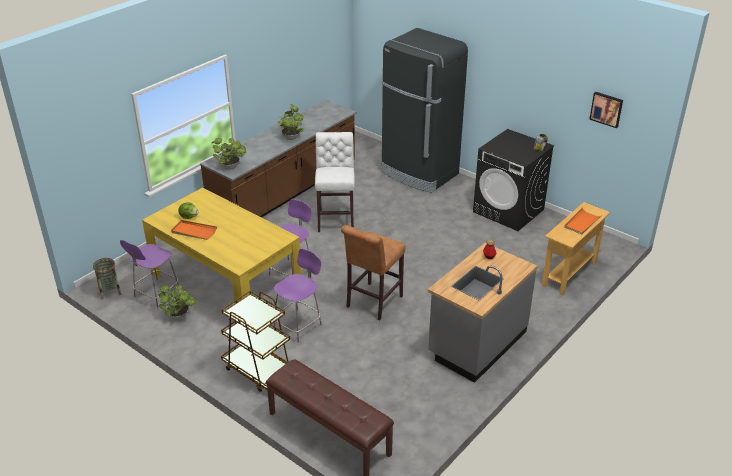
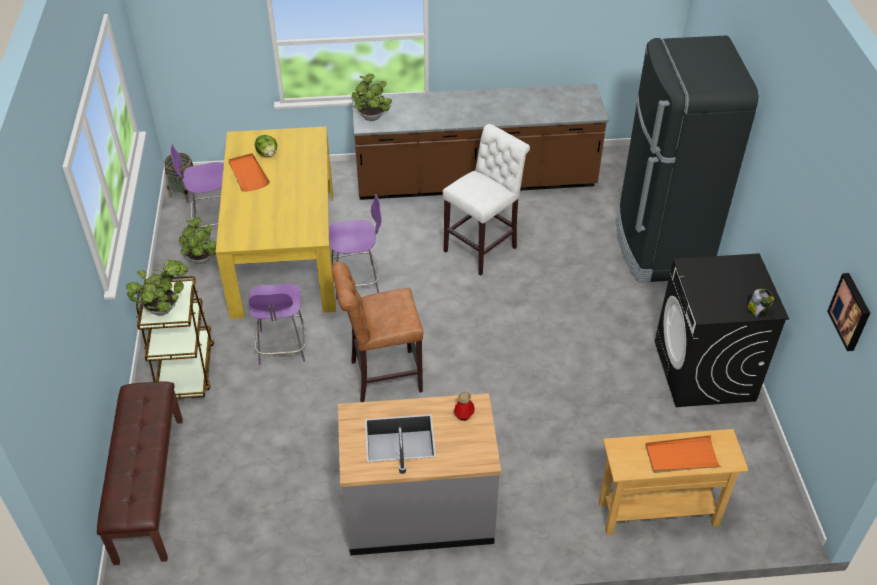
camera: 45 degrees right, 10 degrees up
(291, 137) = (486, 114): potted plant -> potted plant (164, 307)
(299, 325) = (282, 348): purple chair -> purple chair turned 90 degrees clockwise

